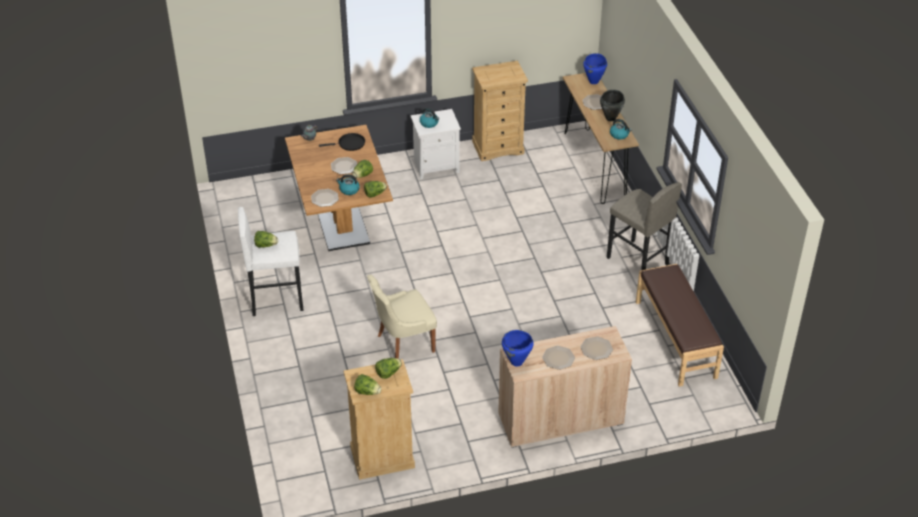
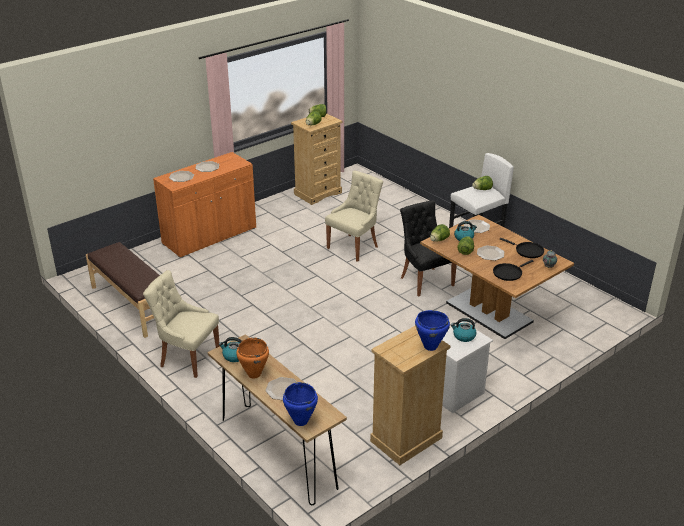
camera: 155 degrees right, 10 degrees down
(309, 159) = (527, 251): none -> black frying pan
(366, 274) = (425, 280): none -> black chair
(517, 362) = (236, 160): blue cooking pot -> blue cooking pot (430, 346)
(560, 419) = (210, 236): beige cabinet -> orange cabinet
(611, 118) = (254, 374): black cooking pot -> orange cooking pot
(637, 261) = (187, 358): grey stool -> beige chair

